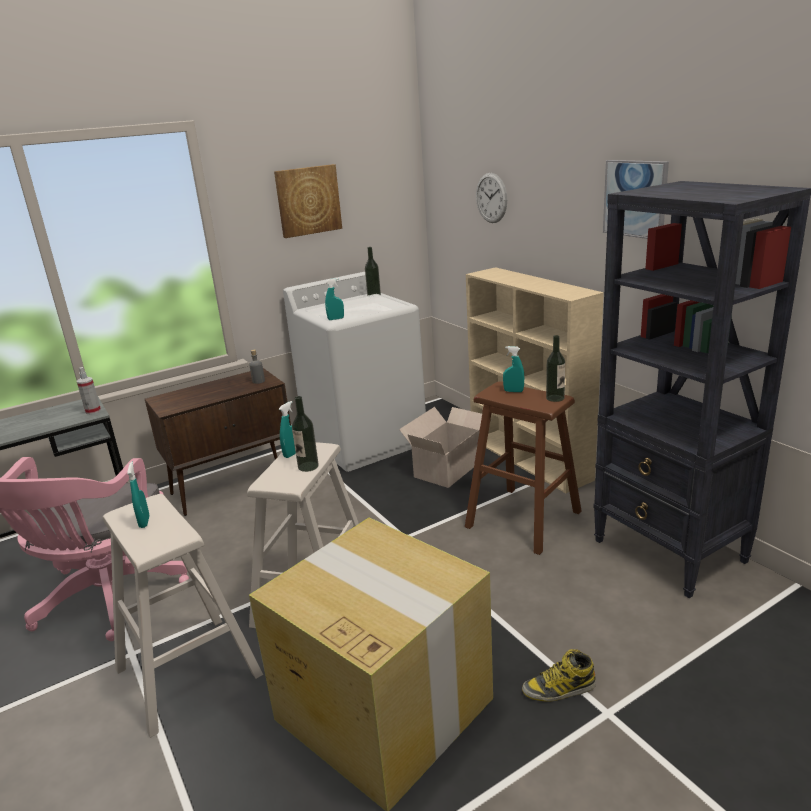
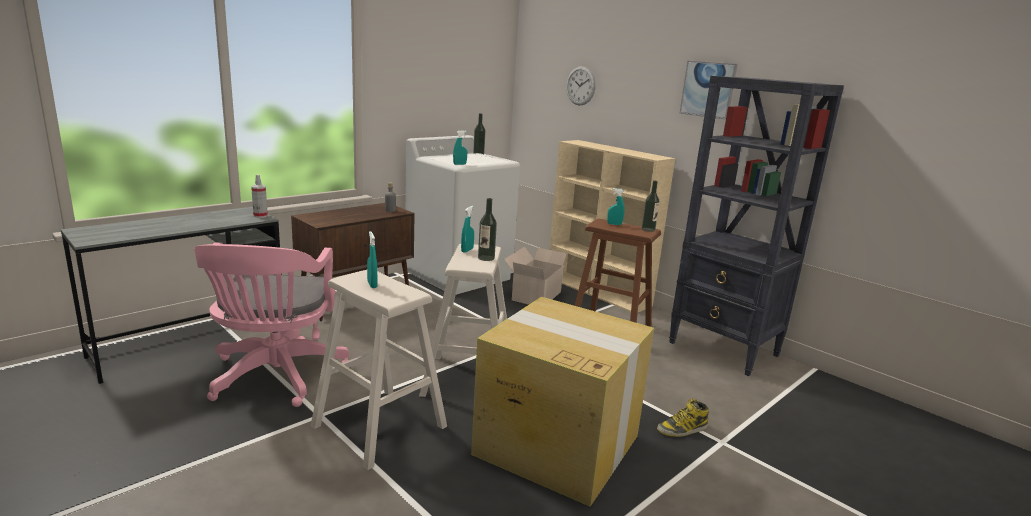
camera: 15 degrees left, 5 degrees down
(308, 200) = (433, 70): picture -> none

